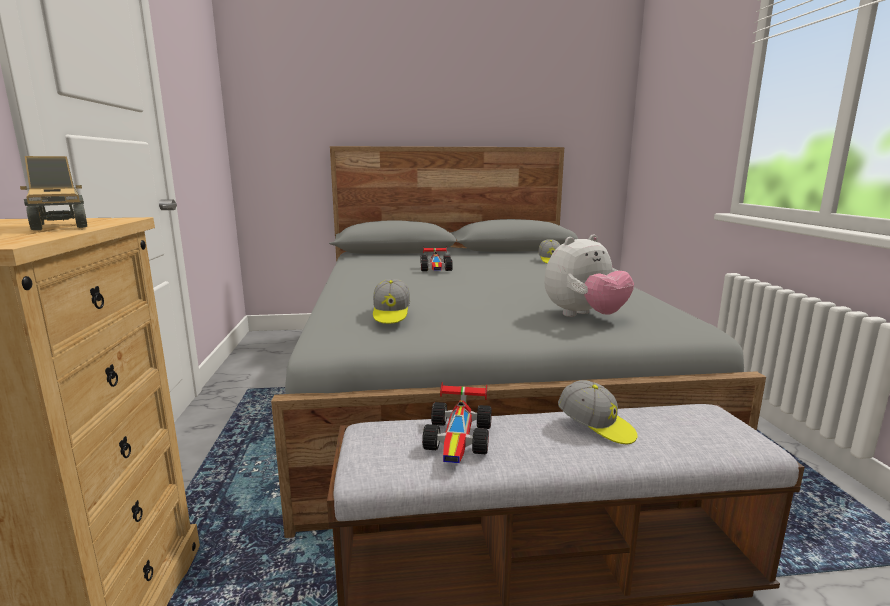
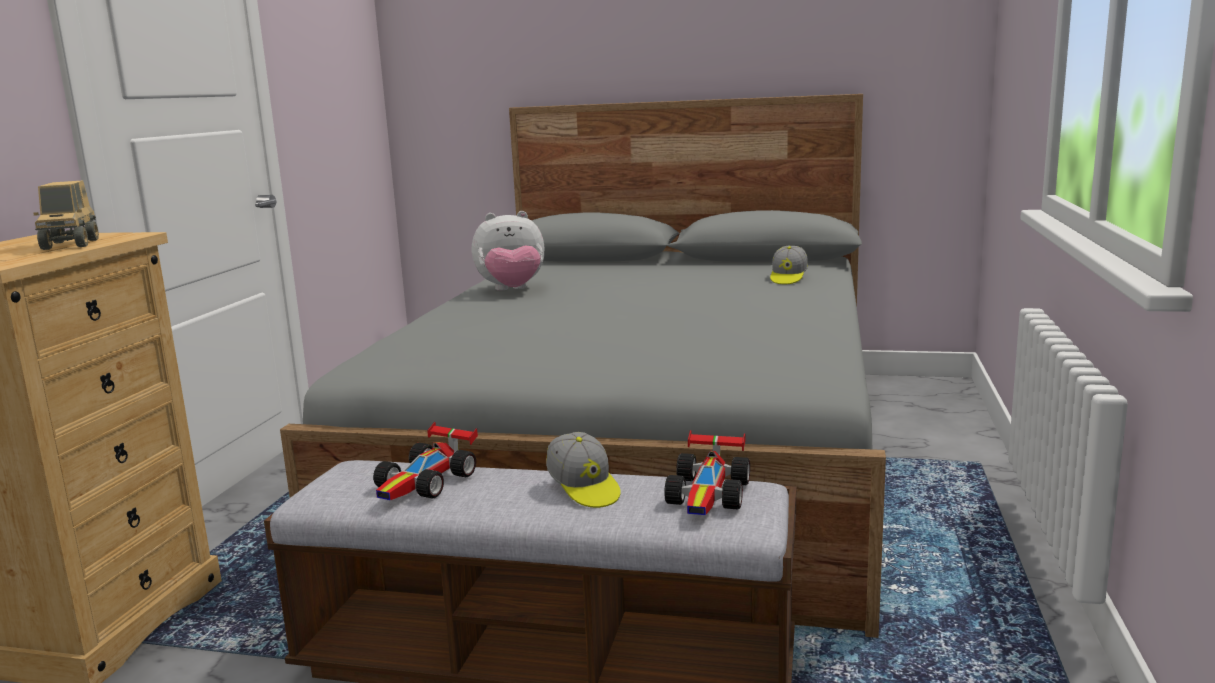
camera: 20 degrees right, 0 degrees up
(391, 314) = (446, 344): cap -> none
(437, 268) = (599, 286): toy car -> toy car (710, 493)
(584, 316) = (687, 360): plush toy -> plush toy (512, 290)

